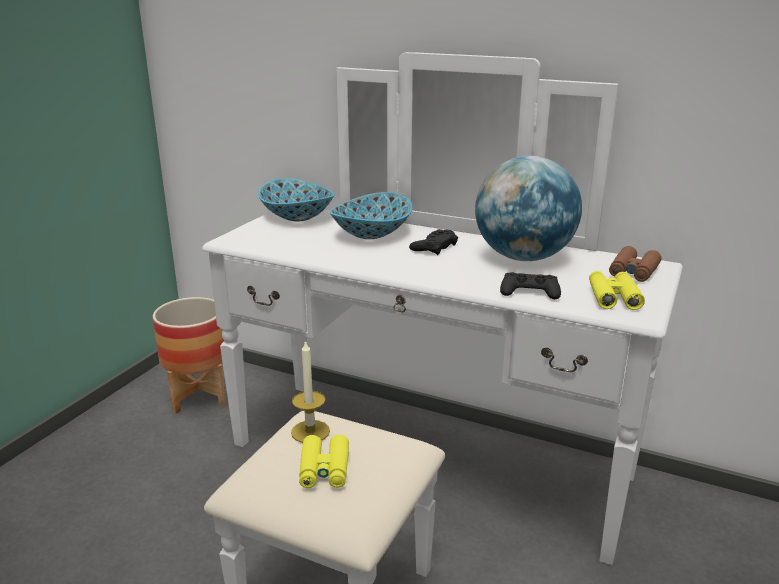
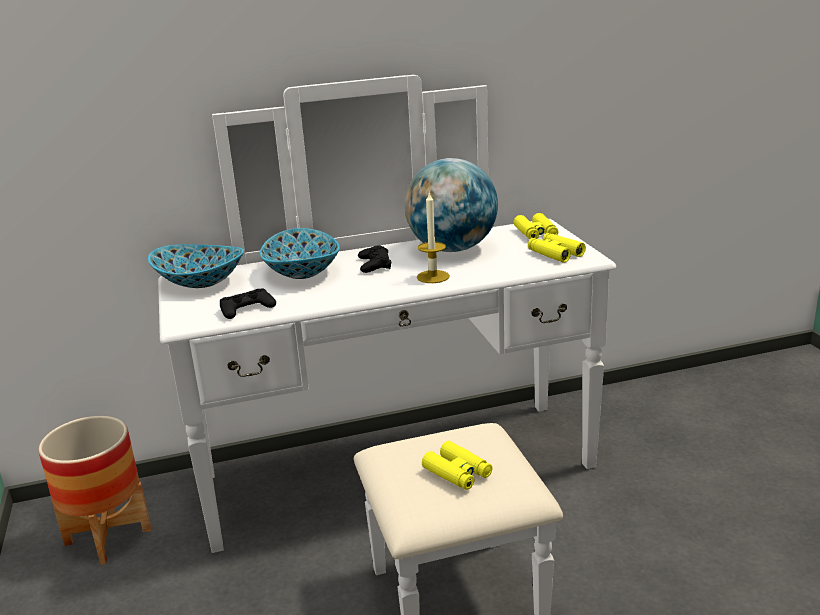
camera: 40 degrees left, 0 degrees up
(310, 431) = (404, 457): candle -> candle (433, 277)
(529, 292) = (502, 270): black game controller -> black game controller (247, 309)
(633, 271) = (536, 233): brown binoculars -> yellow binoculars

